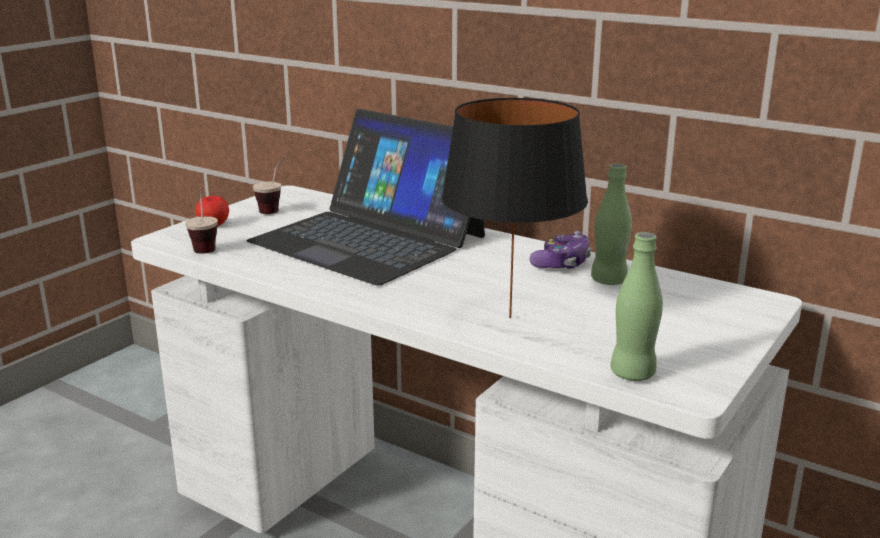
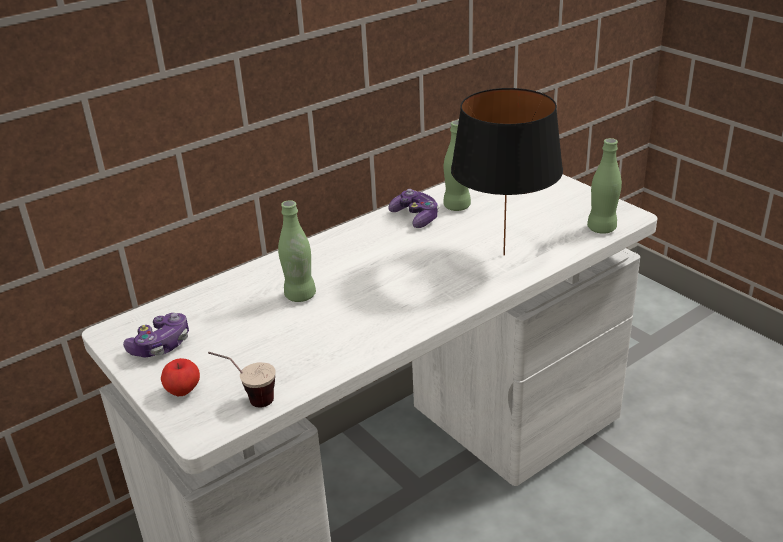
camera: 70 degrees left, 10 degrees up
(274, 208) = (161, 345): cup -> game controller
(369, 239) = (300, 295): laptop -> green bottle

